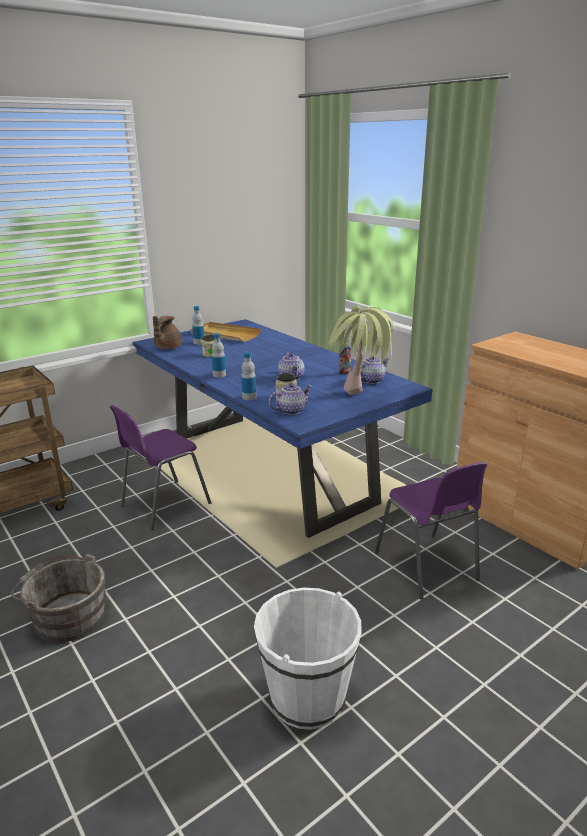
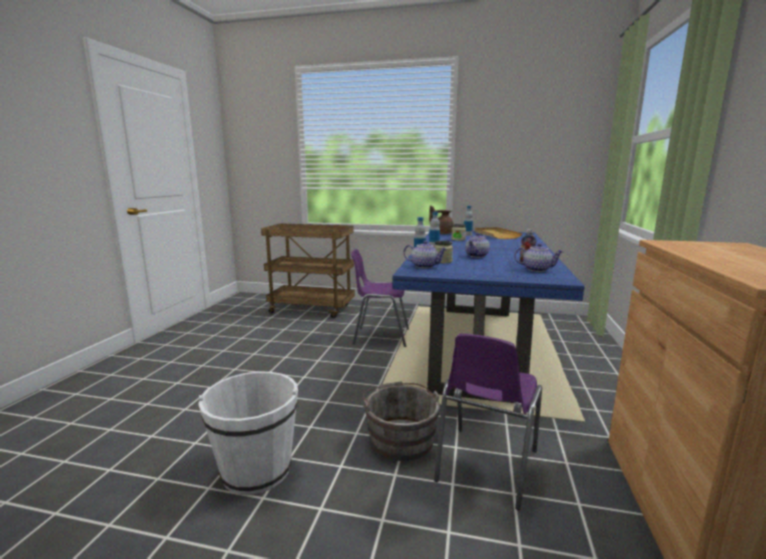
camera: 50 degrees right, 10 degrees down
(67, 616) = (254, 358): grey bucket -> grey bucket (400, 437)
(358, 401) = (488, 274): potted plant -> none

